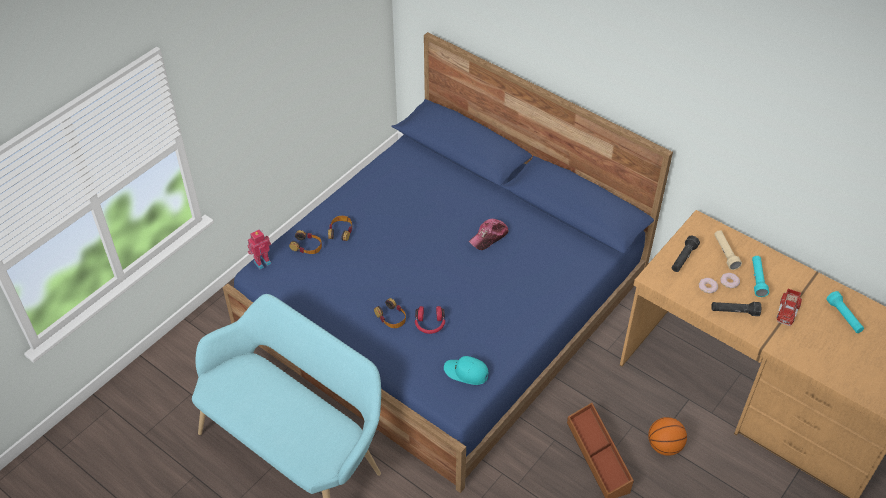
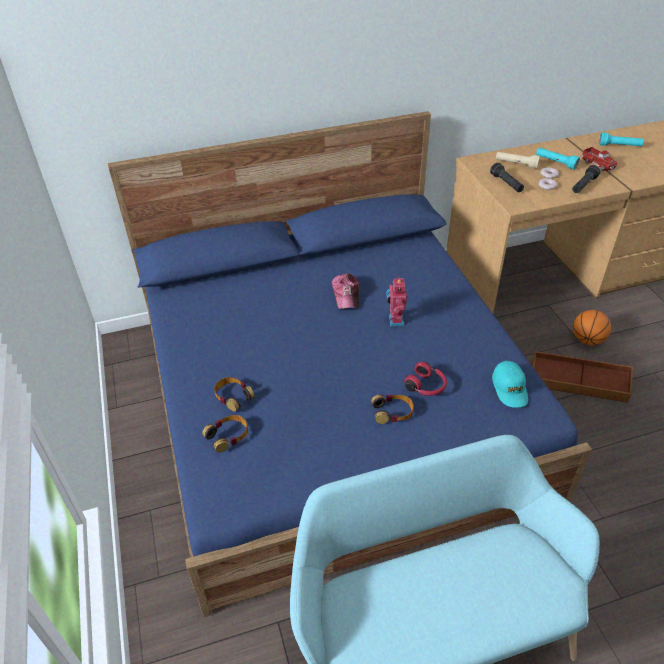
camera: 55 degrees left, 5 degrees down
(261, 262) = (206, 494): toy robot -> toy robot (395, 320)
(466, 372) = (510, 388): turquoise cap -> turquoise cap turned 60 degrees counterclockwise

